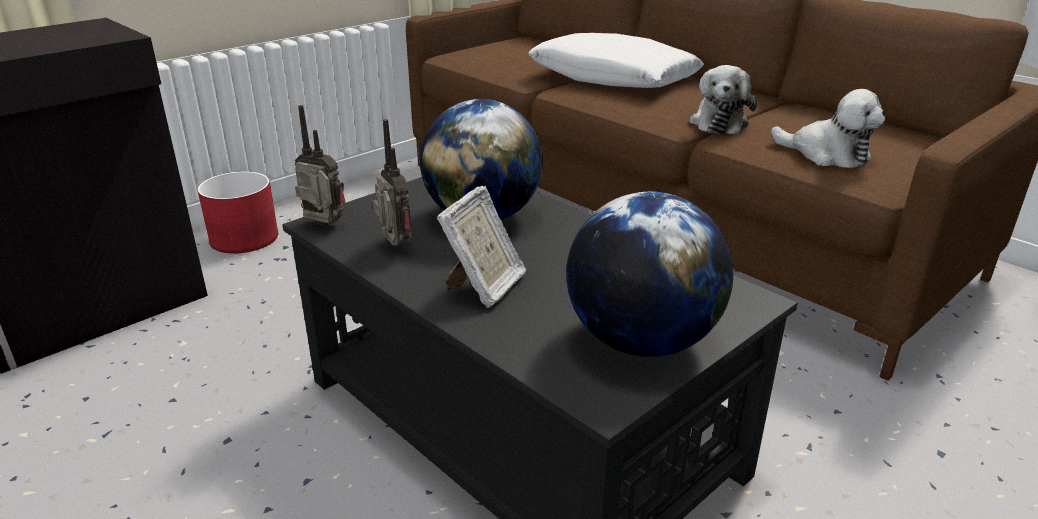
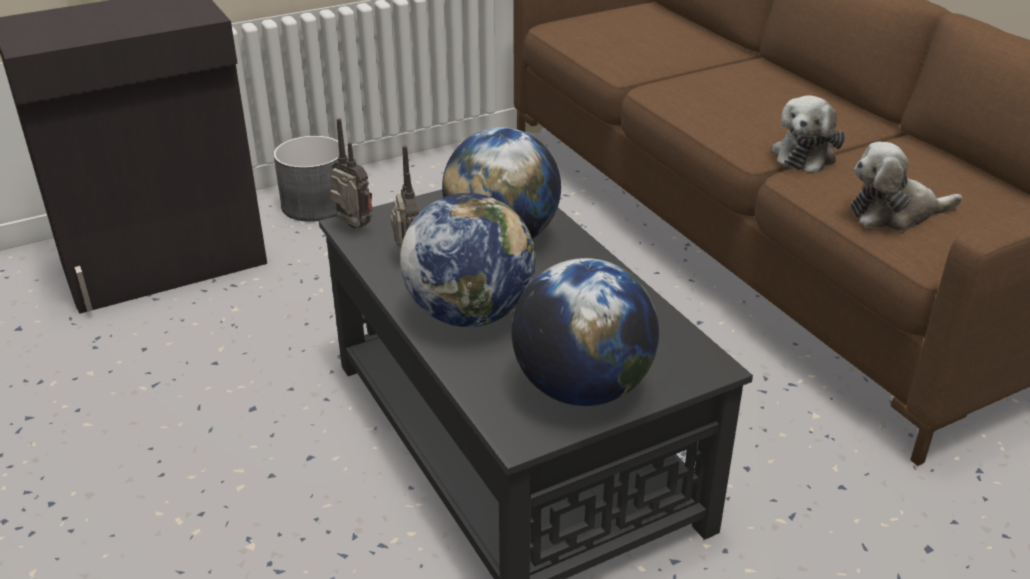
camera: 15 degrees right, 5 degrees up
(244, 238) = (316, 204): red planter -> grey planter
(484, 287) = (470, 313): picture frame -> globe
(613, 78) = (720, 79): white pillow -> none
(827, 155) = (894, 213): plush toy -> plush toy turned 120 degrees clockwise

